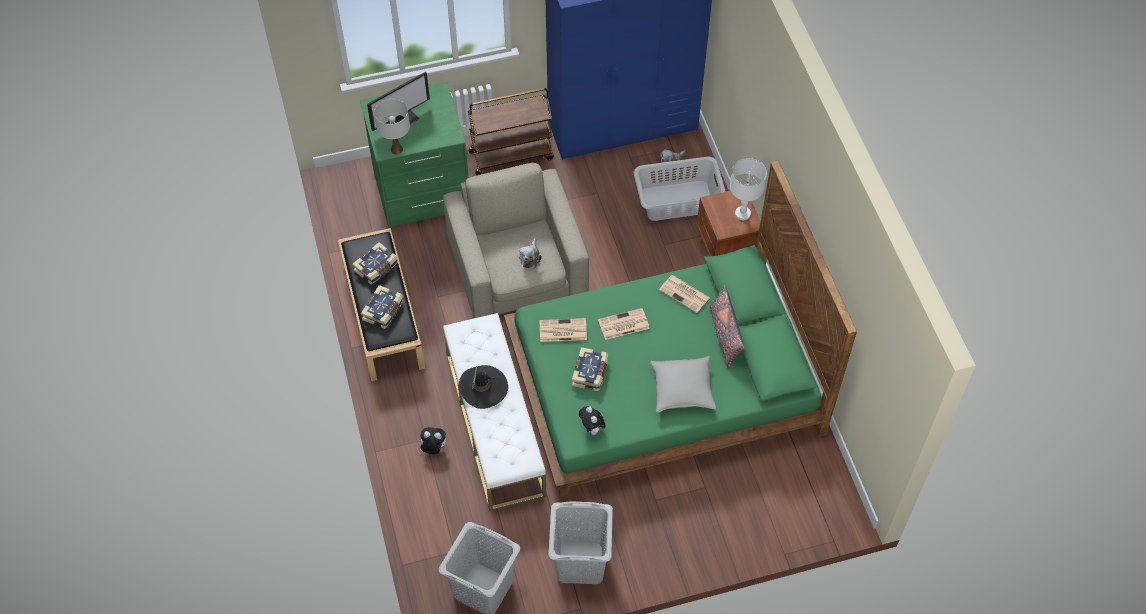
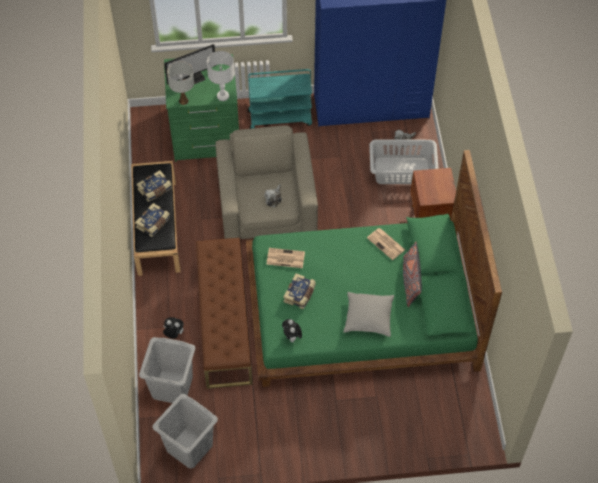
camera: 10 degrees right, 0 degrees up
(483, 387) = (216, 293): black hat -> none
(495, 424) = (225, 323): white bench -> brown bench
(511, 155) = (280, 117): brown cart -> turquoise cart
(580, 563) = (267, 439): grey laundry basket -> grey laundry basket (172, 387)
(623, 325) = (333, 261): newspaper -> none
(742, 214) = (444, 188): white table lamp -> white table lamp (223, 96)

